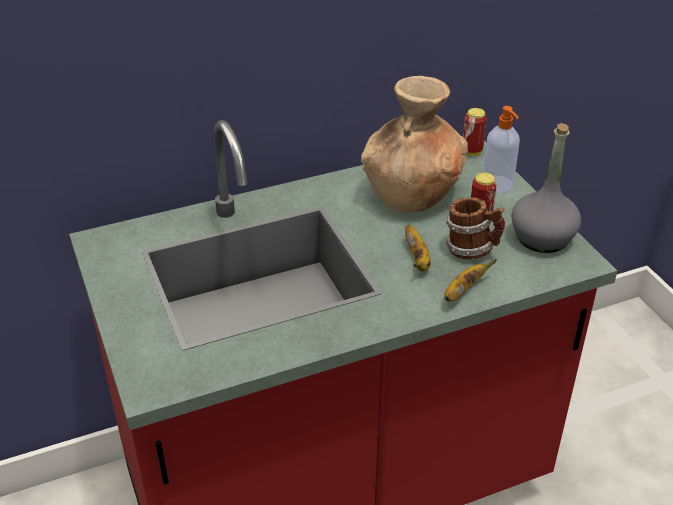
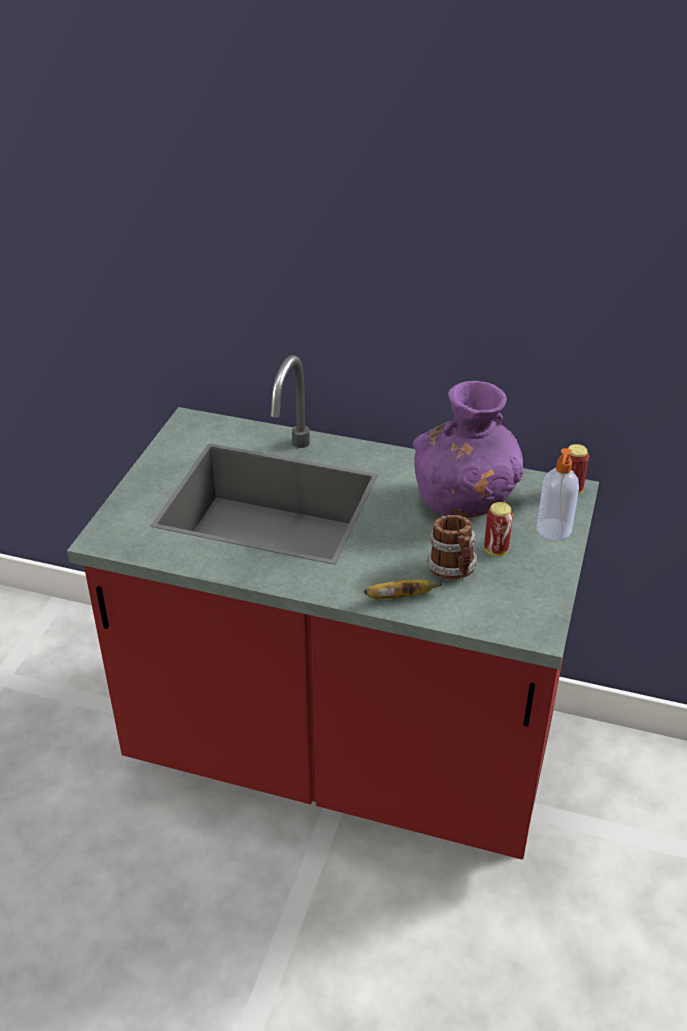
camera: 40 degrees right, 0 degrees up
(412, 194) = (465, 501): brown vase -> purple vase
(417, 259) = (397, 554): banana -> none
(542, 238) = (531, 594): grey bottle -> none

